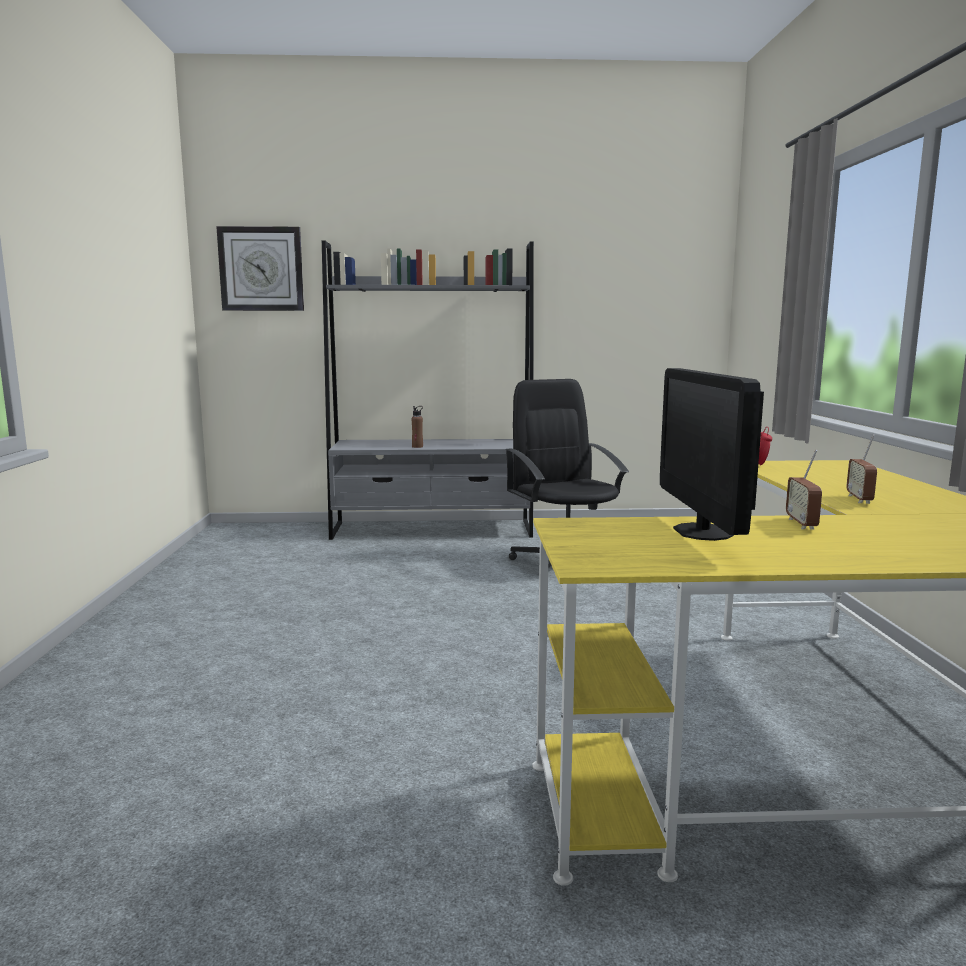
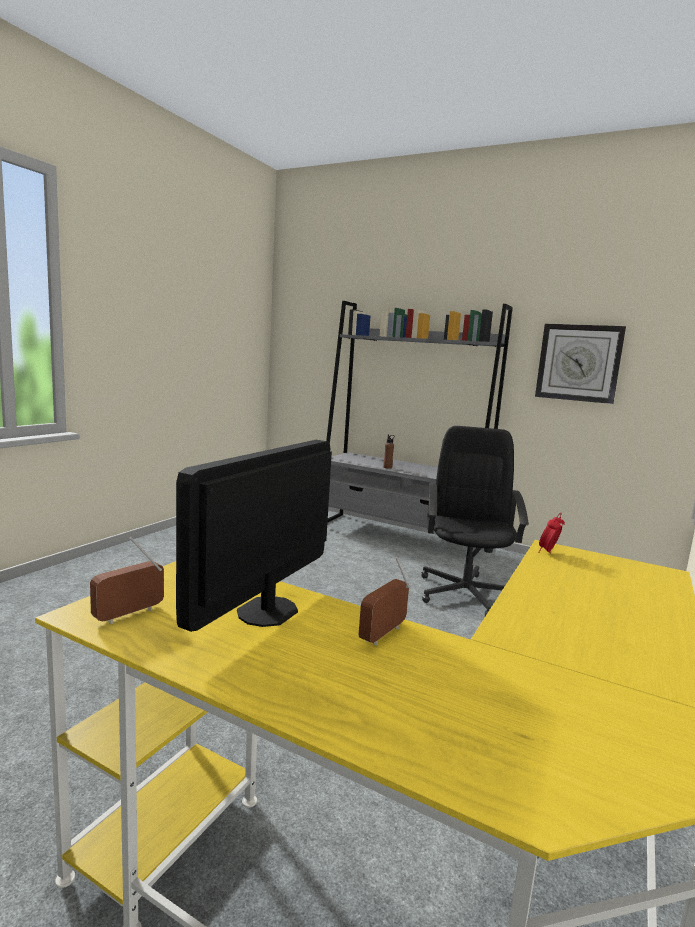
camera: 30 degrees right, 0 degrees up
(261, 269) = (312, 320): wall clock -> wall clock (578, 363)
(859, 499) = (541, 624): radio -> radio (129, 615)

